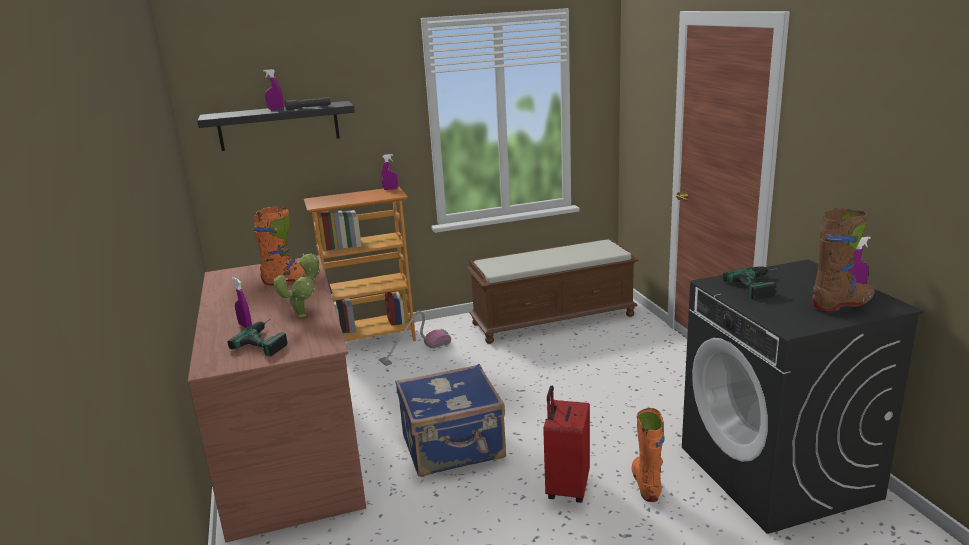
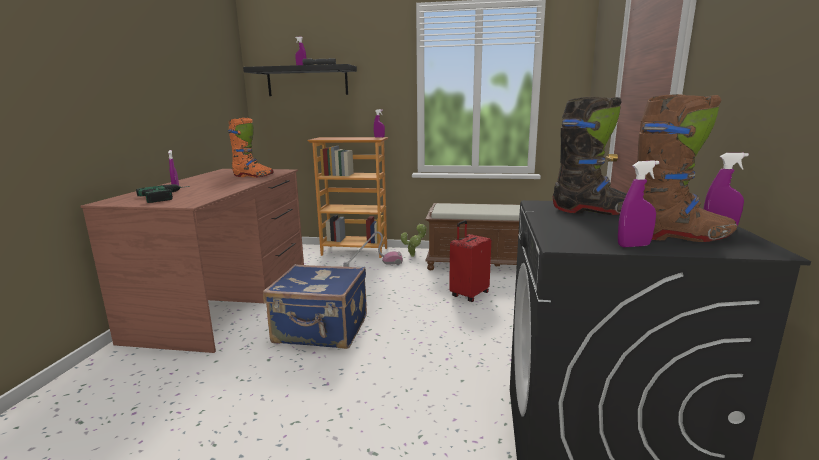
camera: 25 degrees right, 5 degrees down
(304, 314) = (218, 189): potted plant -> potted plant (414, 255)
(566, 487) = (368, 389): red suitcase -> red suitcase (468, 294)
(646, 484) = (441, 412): orange boot -> none
(762, 285) = (595, 211): power drill -> black boot
(829, 320) = (633, 246): none -> purple spray bottle

